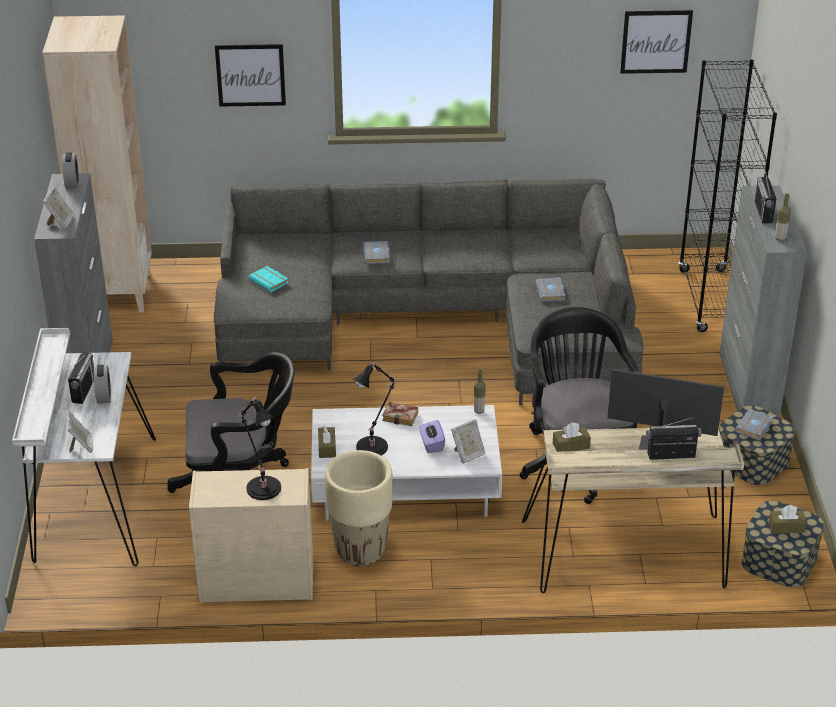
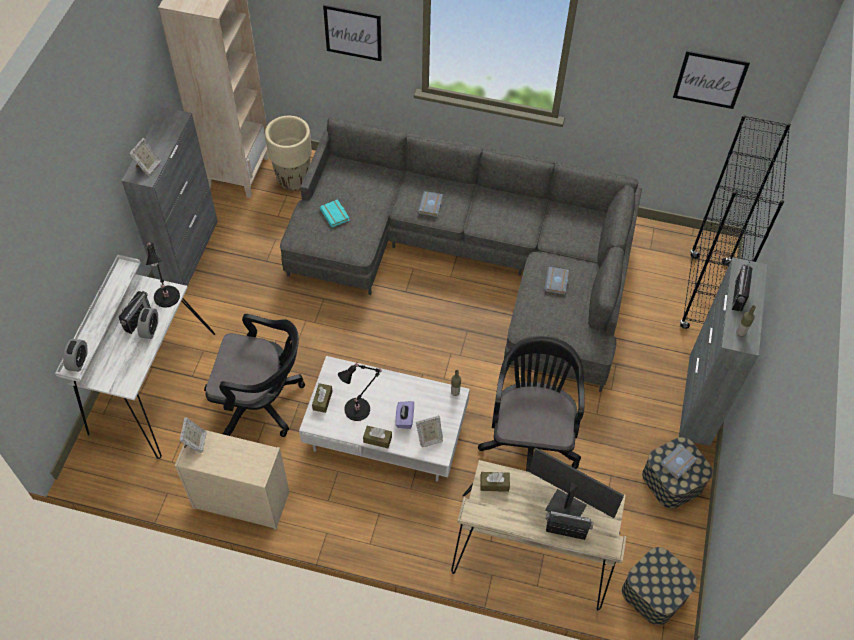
camera: 15 degrees right, 20 degrees up
(72, 182) = (173, 121): alarm clock -> alarm clock (78, 361)
(81, 446) = (115, 380): picture frame -> picture frame (195, 442)
(262, 486) = (237, 458): black table lamp -> black table lamp (166, 295)
(360, 551) = (329, 489): beige planter -> beige planter (293, 179)
(402, 416) = (392, 382): book -> none
(786, 527) = (663, 580): brown tissue box -> brown tissue box (377, 439)

